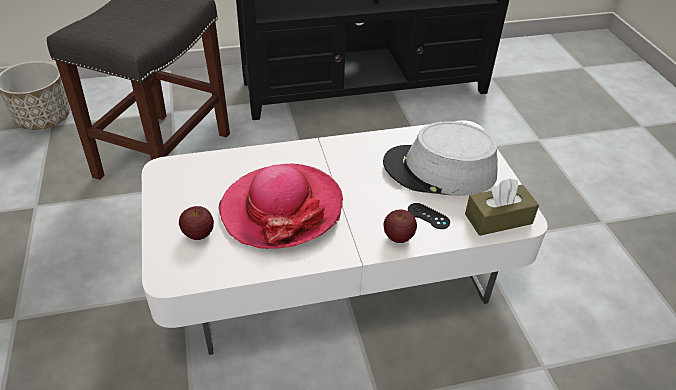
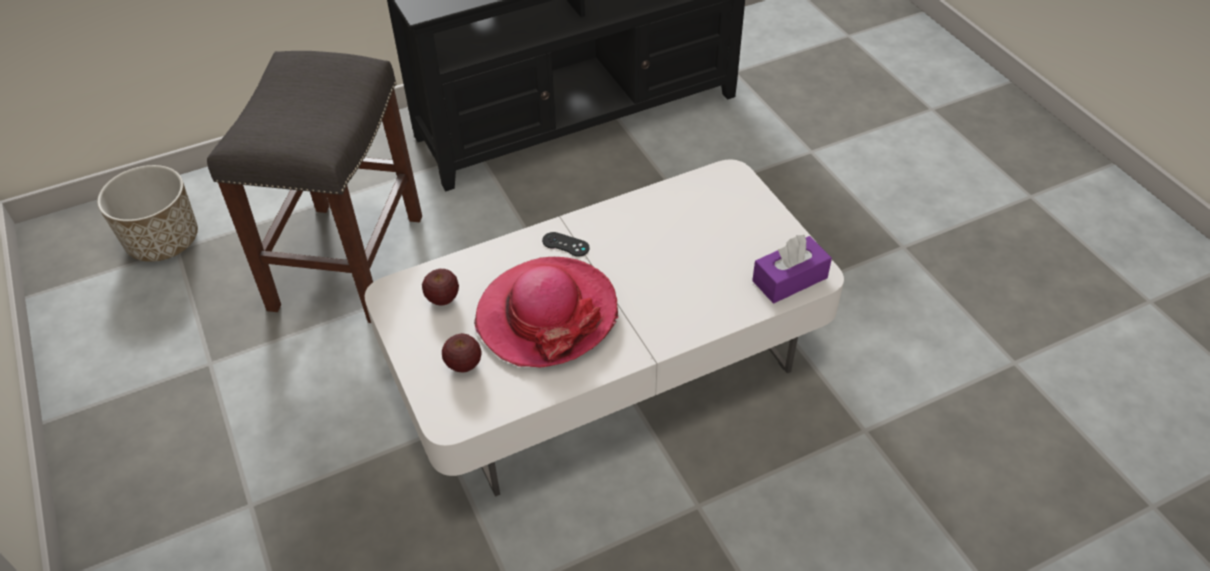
camera: 10 degrees left, 5 degrees up
(398, 237) = (687, 323): apple -> apple (443, 299)
(428, 216) = (713, 291): black game controller -> black game controller (565, 244)
(439, 170) = (712, 232): grey hat -> none
(498, 219) = (789, 279): brown tissue box -> purple tissue box

